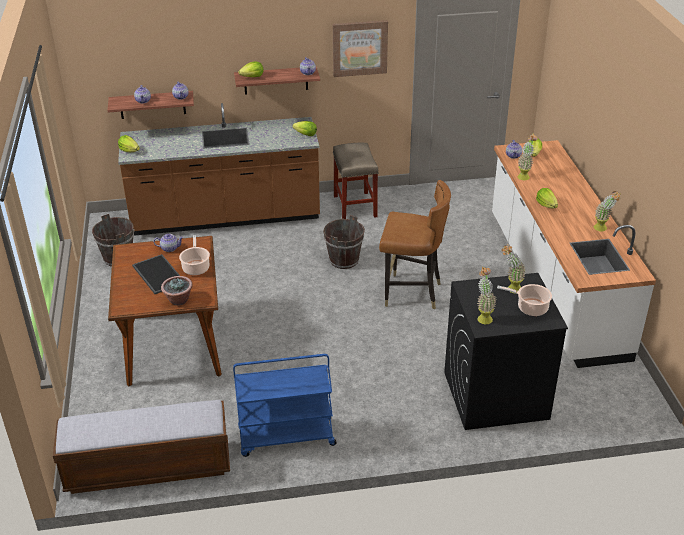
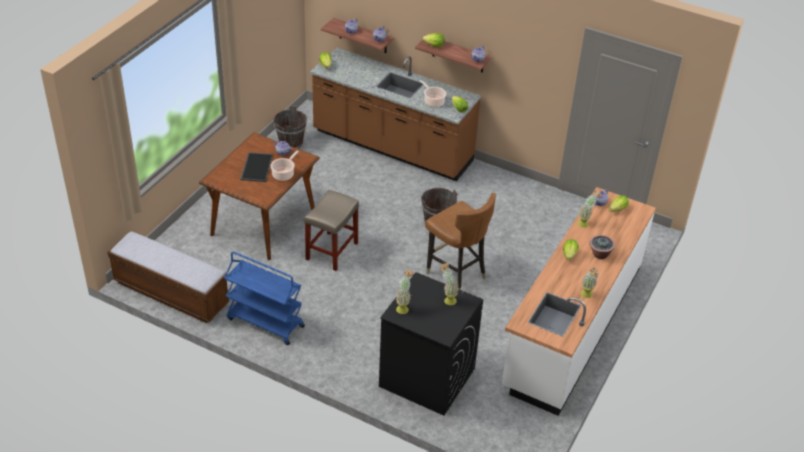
camera: 35 degrees right, 5 degrees up
(178, 300) = (249, 191): potted plant -> potted plant (599, 254)
(355, 207) = (494, 186): beige stool -> beige stool (332, 252)
(359, 48) = (529, 55): picture -> none
(530, 308) = (443, 319): cooking pot -> cooking pot (433, 102)

